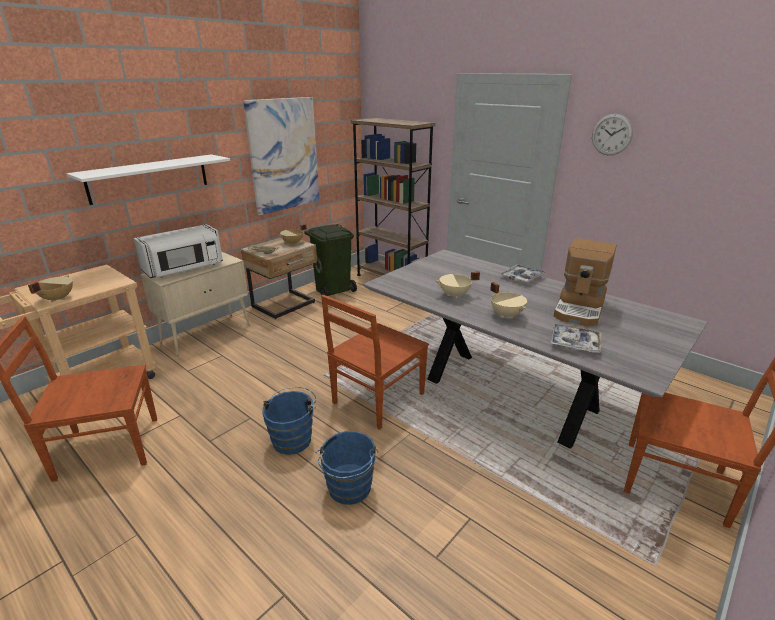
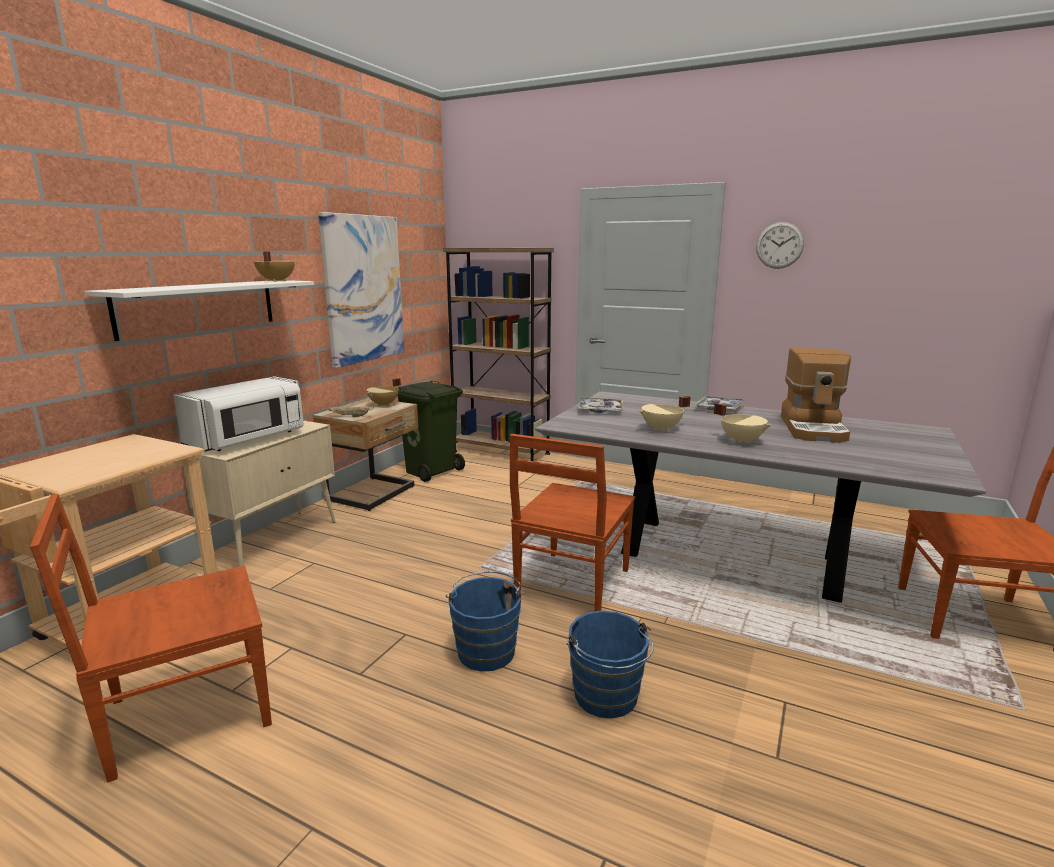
camera: 15 degrees left, 10 degrees down
(57, 299) = (83, 476): beige cooking pot -> beige cooking pot (275, 281)
(574, 343) = (844, 457): tray -> tray (600, 410)

